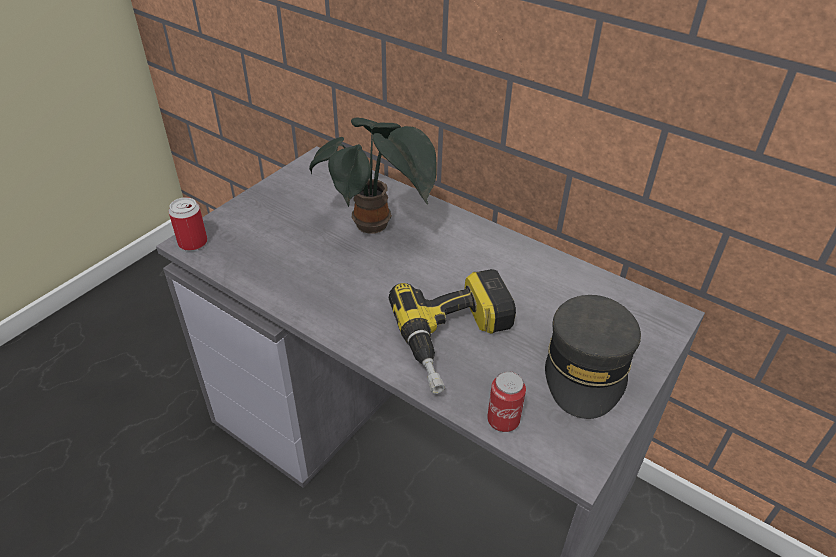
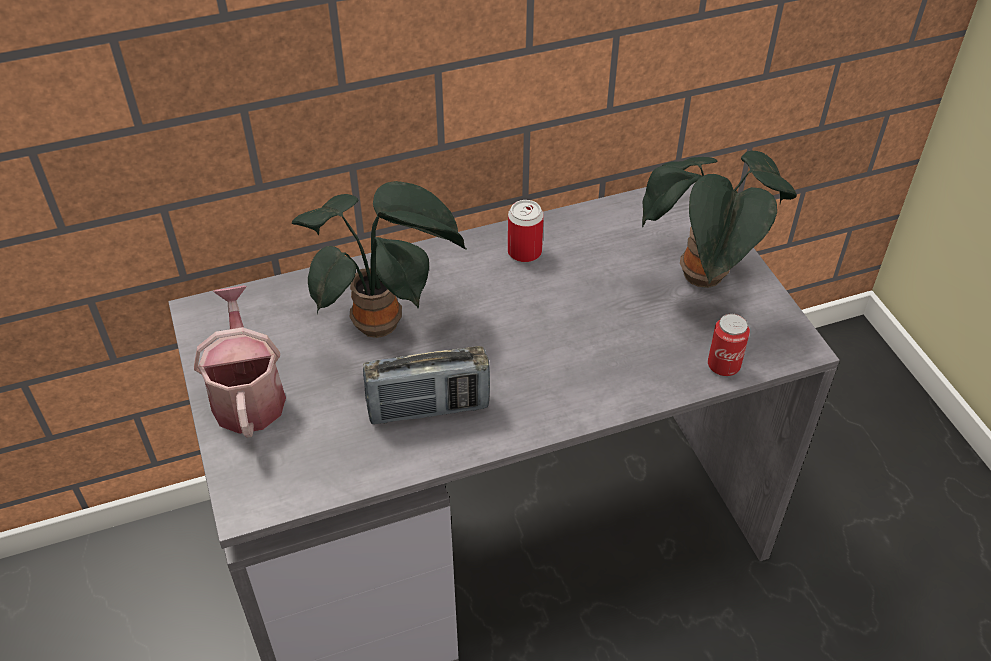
camera: 55 degrees left, 5 degrees up
(193, 243) = (251, 500): can -> can (524, 252)
(270, 204) = (247, 394): none -> watering can
(319, 279) = (428, 408): none -> radio
(458, 340) = (607, 345): power drill -> none
(587, 366) = (703, 279): grey cap -> potted plant

